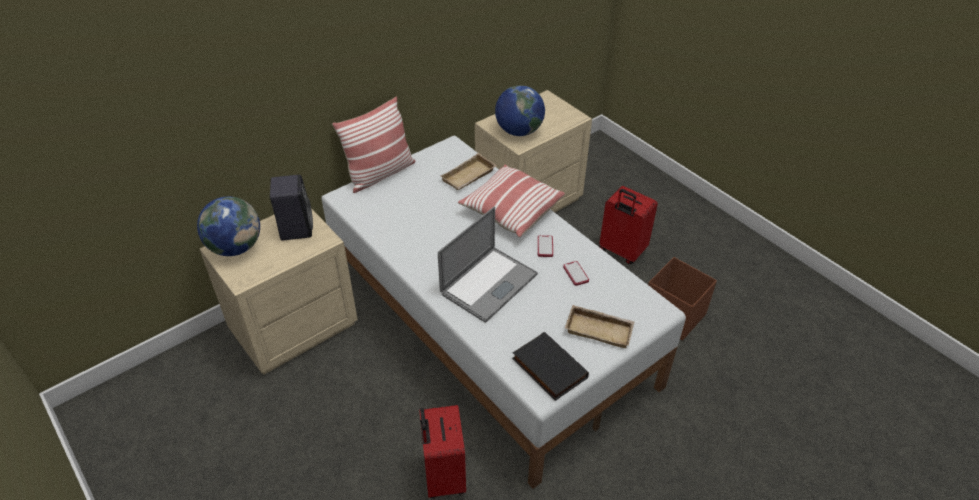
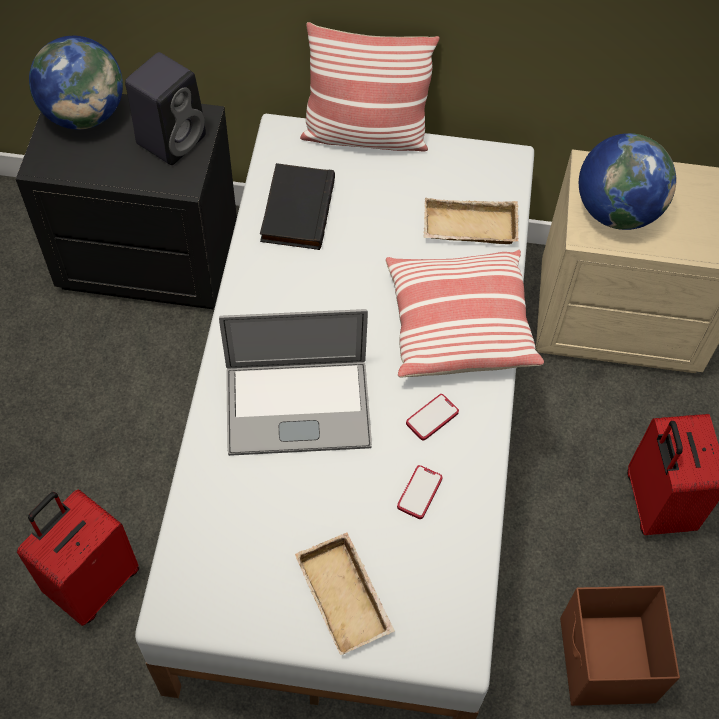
camera: 45 degrees right, 15 degrees up
(293, 327) = (150, 256): beige nightstand -> black nightstand
(548, 369) = (219, 585): black book -> black book (295, 209)

